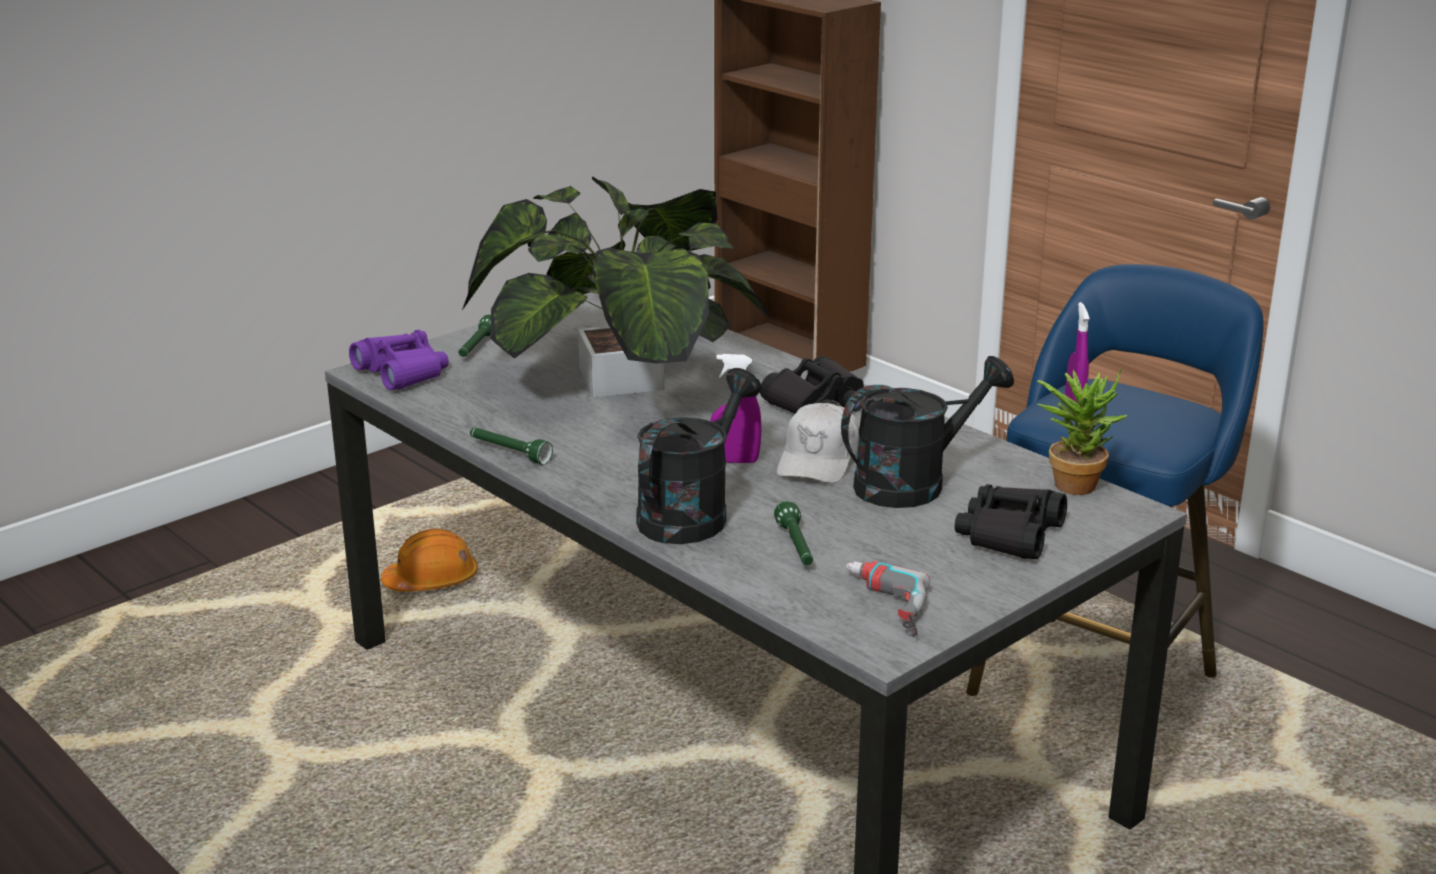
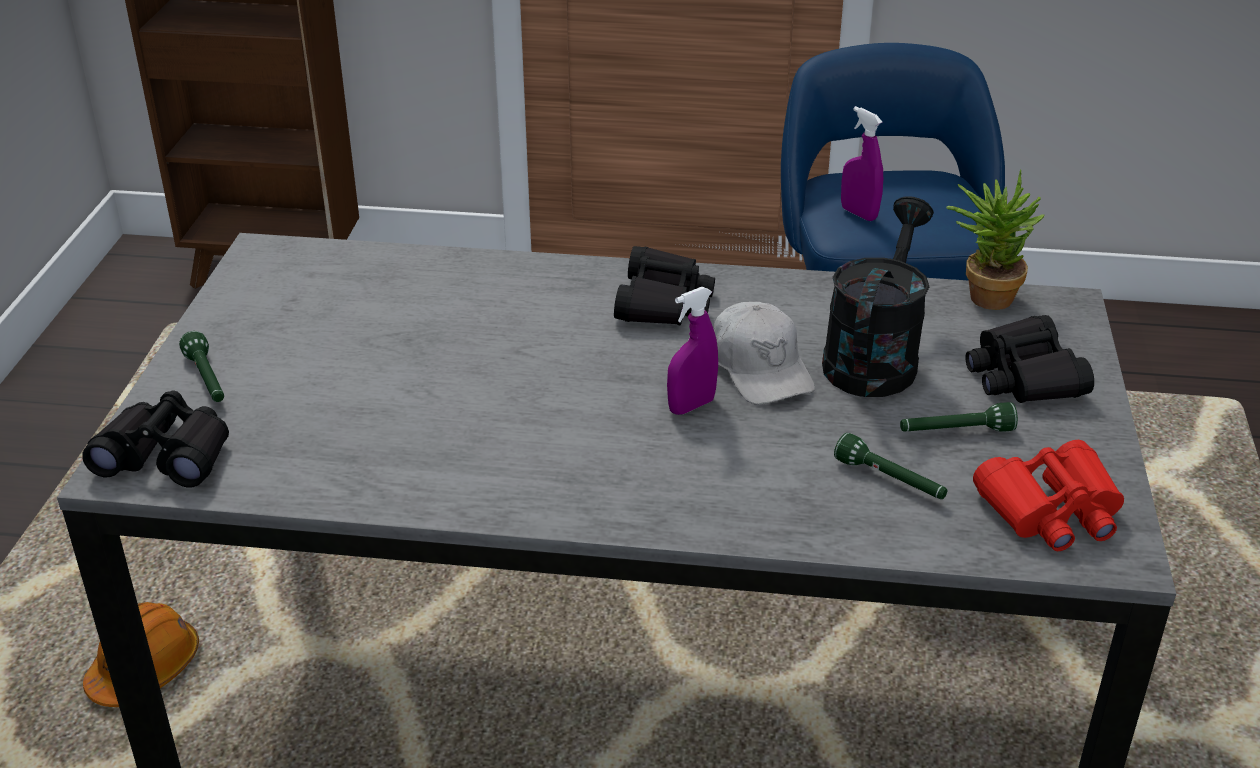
camera: 40 degrees left, 10 degrees up
(402, 373) = (167, 455): purple binoculars -> black binoculars
(509, 453) = (456, 507): green flashlight -> green flashlight (955, 432)
(622, 379) = (433, 354): potted plant -> none
(691, 513) = (746, 491): black watering can -> none
(880, 607) = (1051, 511): power drill -> red binoculars

